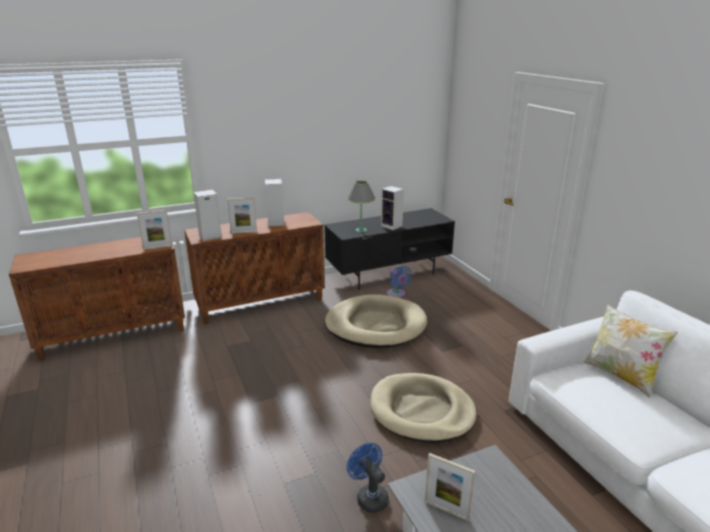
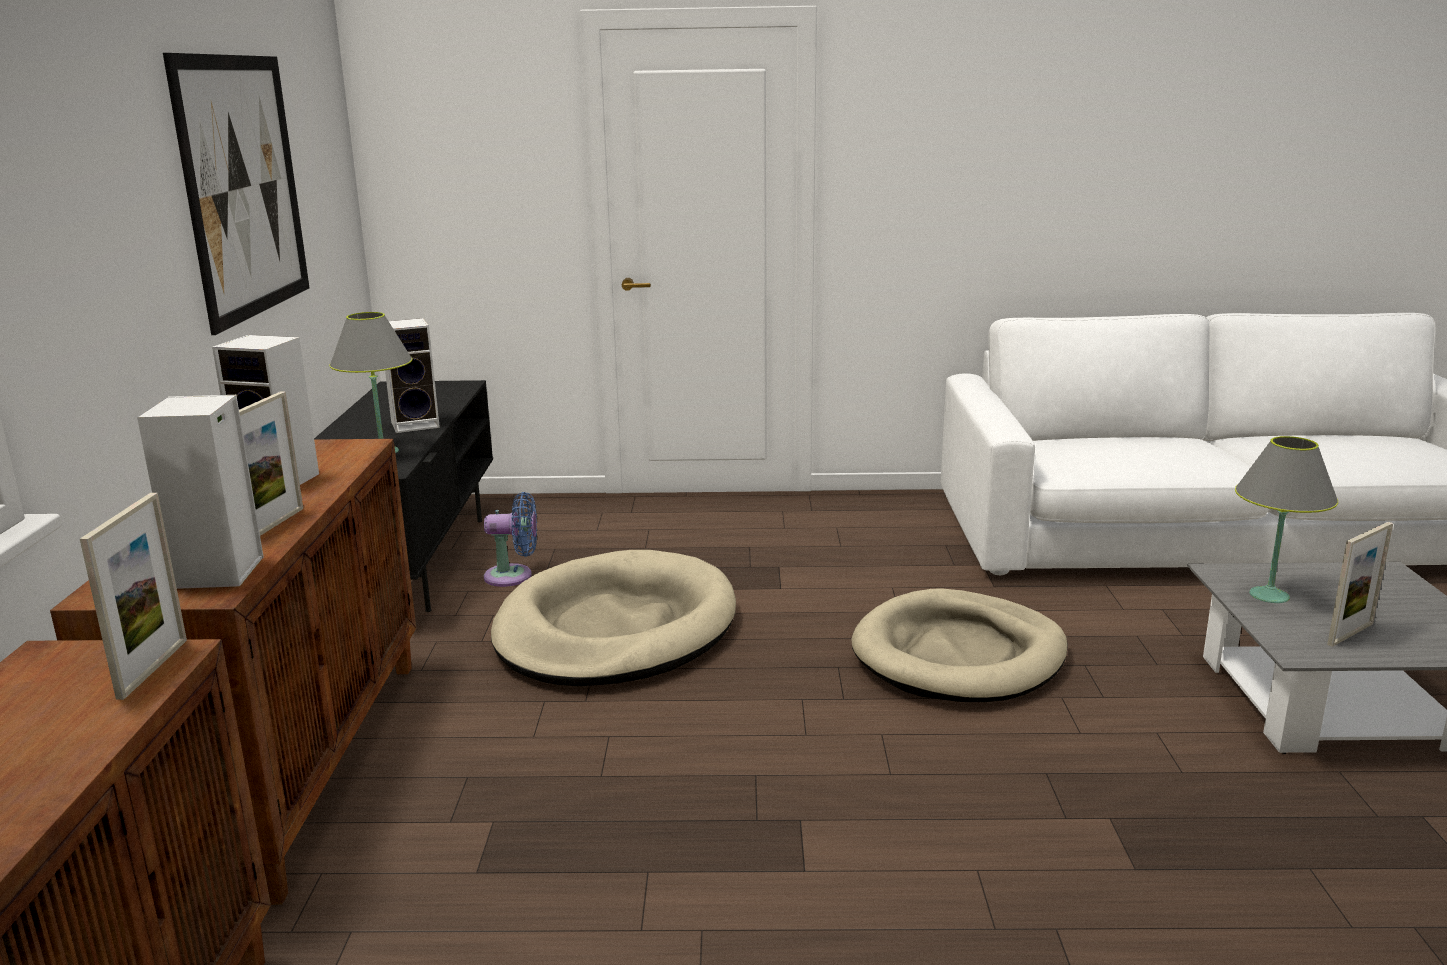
camera: 65 degrees left, 5 degrees down
(346, 130) = (244, 186): none -> picture
(369, 496) = (1189, 768): blue fan -> none
(475, 477) = (1268, 595): none -> grey table lamp
(620, 375) = (1067, 439): pillow -> none

